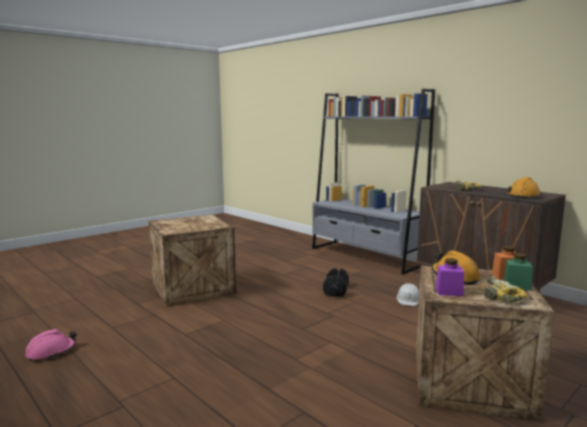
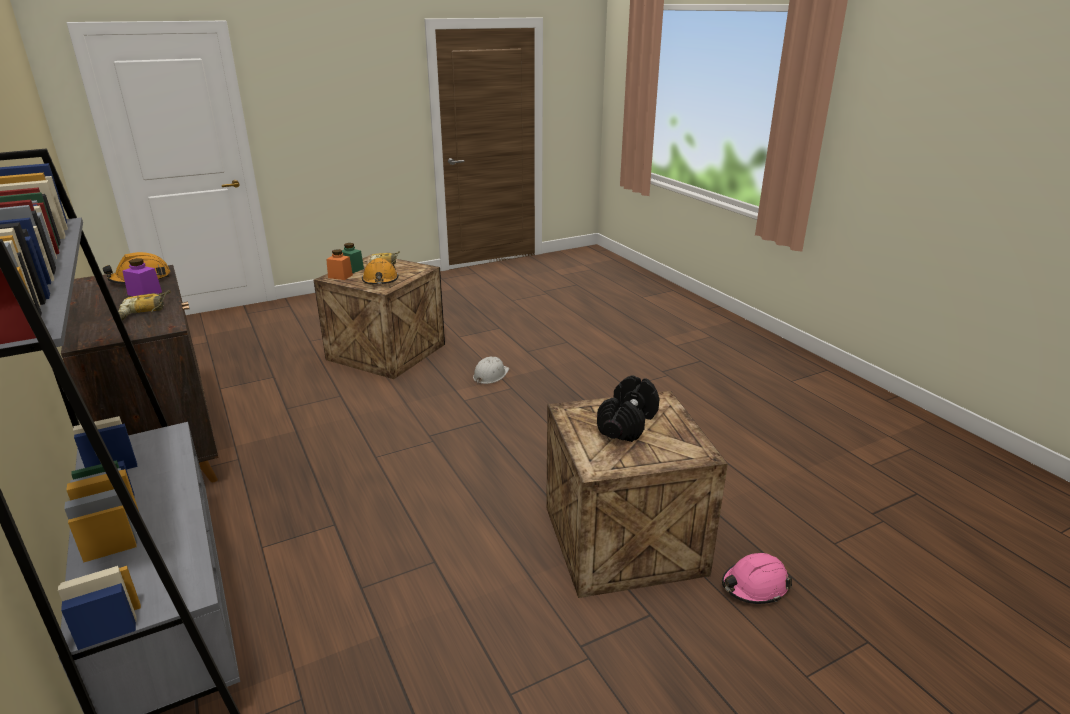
camera: 165 degrees left, 15 degrees up
(51, 352) = (770, 431): pink hard hat -> pink hard hat (754, 586)
(336, 290) = (378, 487): black dumbbell -> black dumbbell (627, 424)
(408, 299) = (298, 448): white hard hat -> white hard hat (490, 375)
(449, 292) = (411, 270): purple jar -> purple jar (145, 293)

